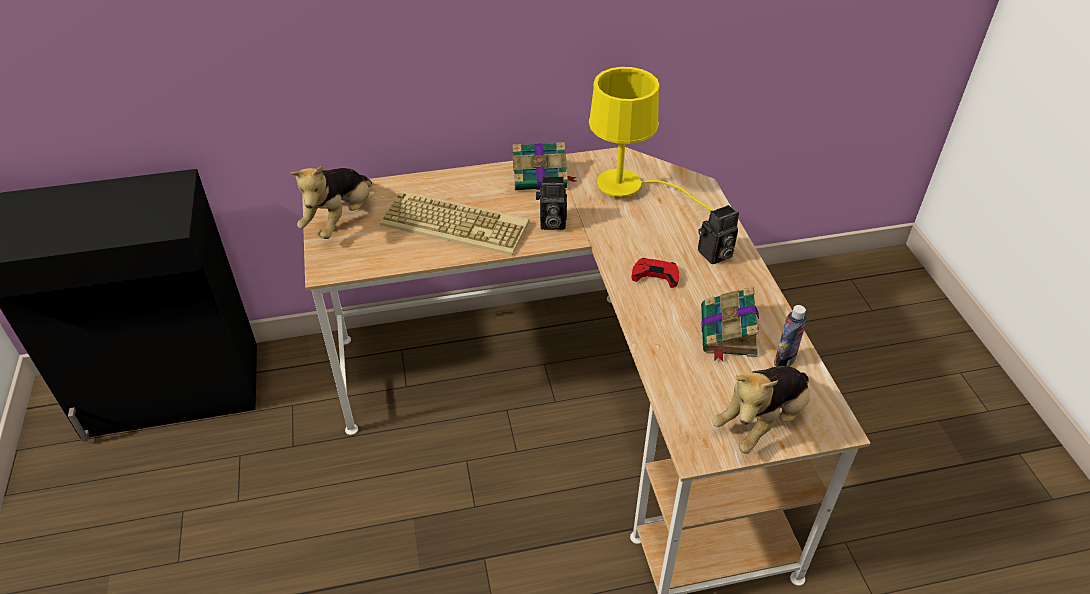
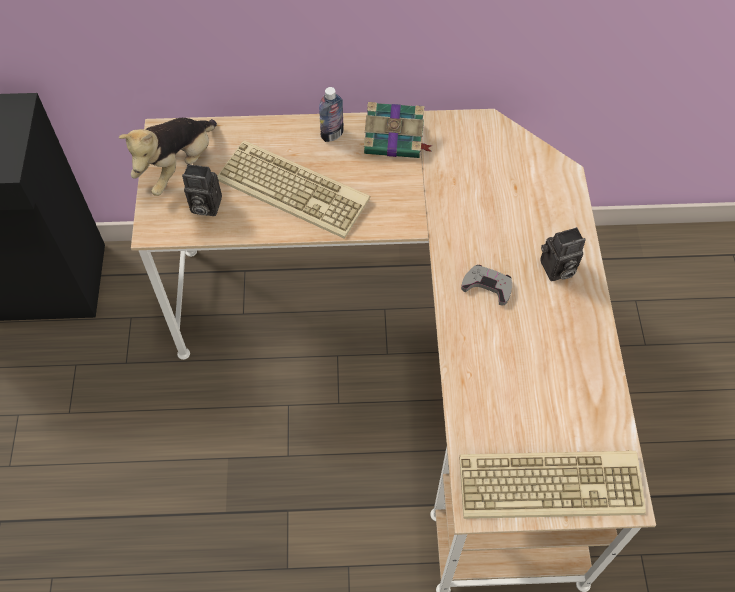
camera: 10 degrees right, 15 degrees up
(551, 223) = (393, 202): camera -> camera (204, 206)
(632, 191) = (488, 171): yellow table lamp -> none
(655, 275) = (487, 286): red game controller -> grey game controller
(728, 333) = (545, 371): book -> none
(761, 421) = (551, 482): plush toy -> keyboard
(784, 360) = (595, 413): bottle -> bottle (332, 134)

